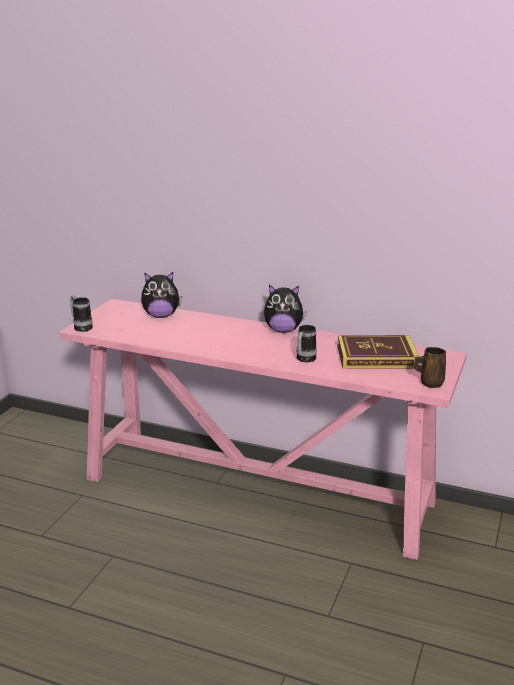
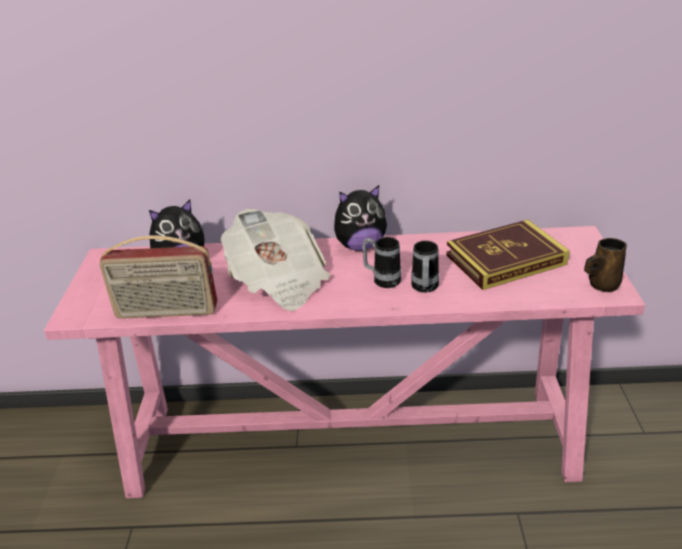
camera: 20 degrees left, 10 degrees up
(81, 327) = (74, 312): mug -> mug (382, 280)
(133, 338) = (166, 312): none -> radio
(213, 337) = (279, 281): none -> newspaper

